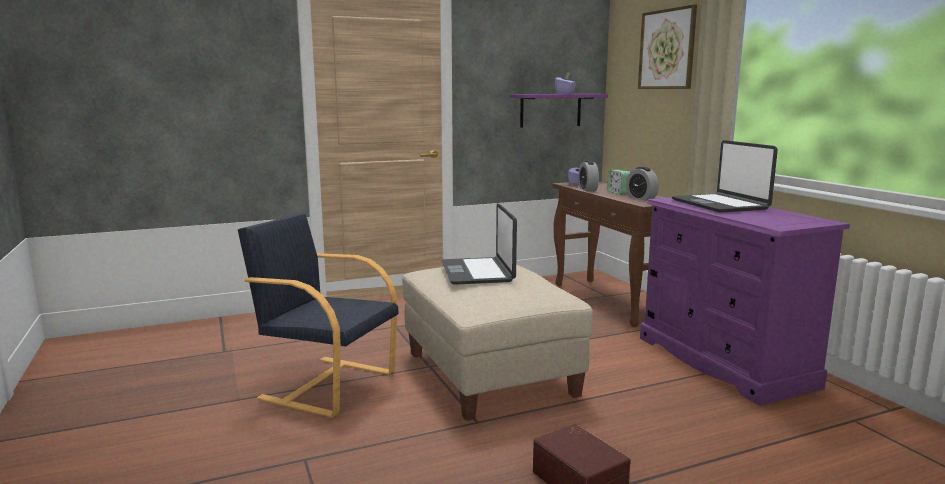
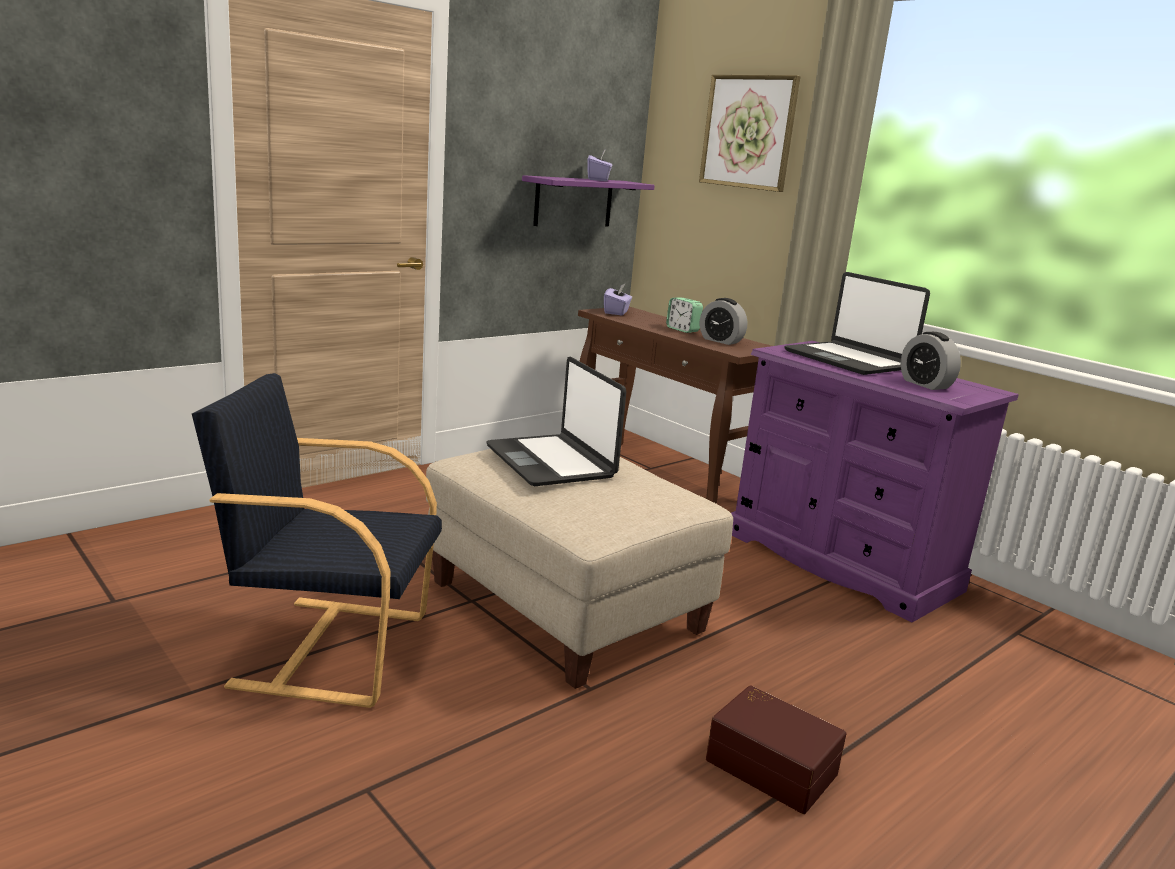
camera: 20 degrees left, 5 degrees up
(587, 189) = (637, 323): alarm clock -> alarm clock (925, 384)

